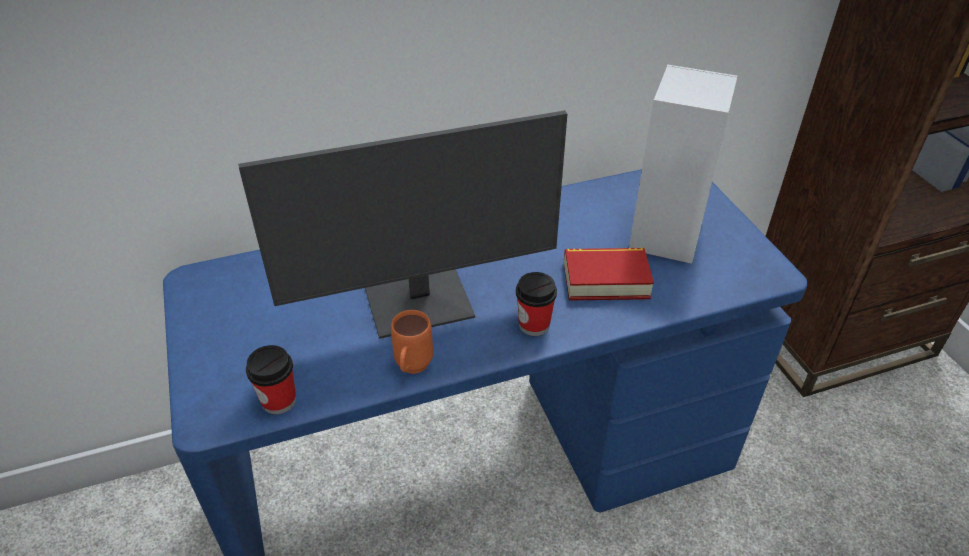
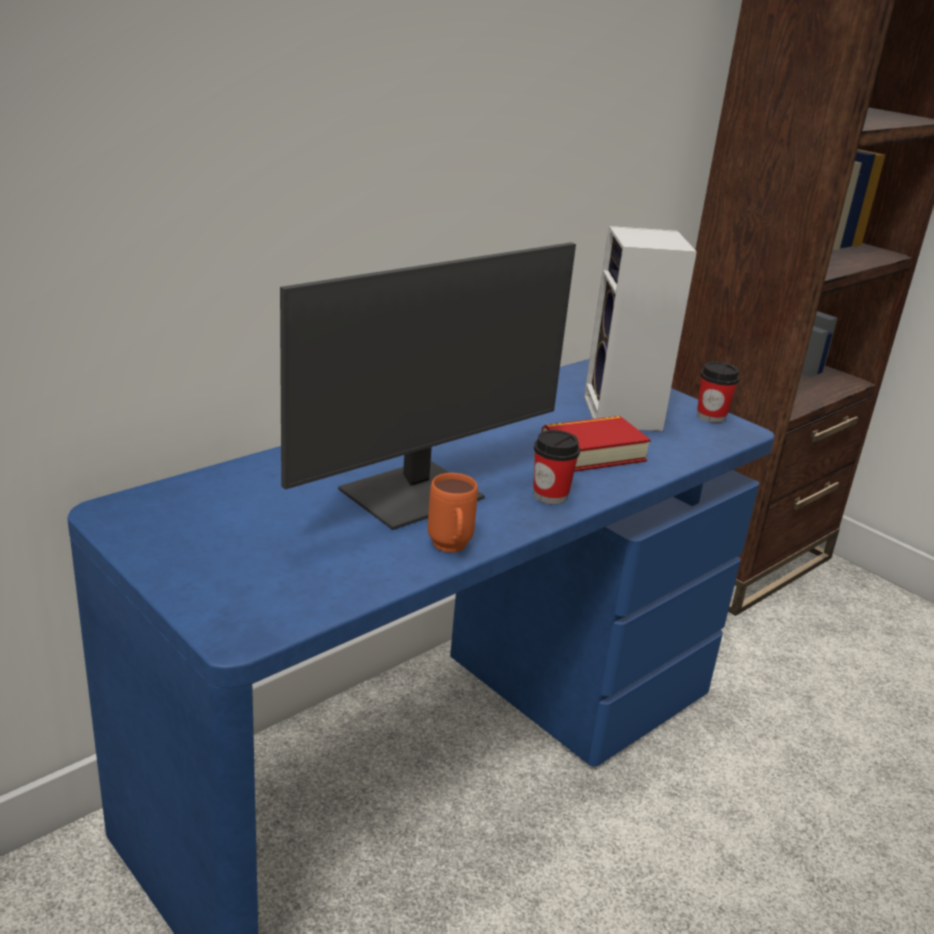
camera: 25 degrees left, 15 degrees down
(279, 401) = (317, 600): cup -> cup (711, 416)

